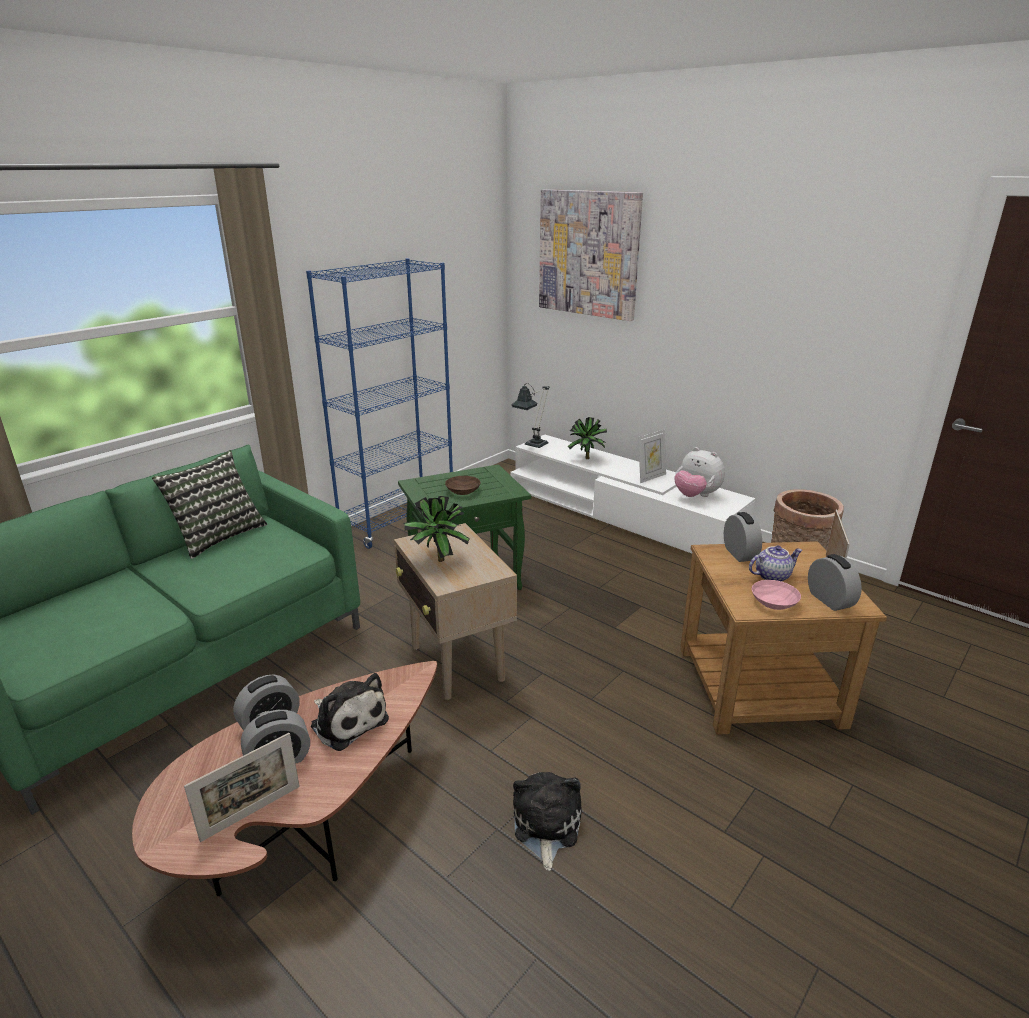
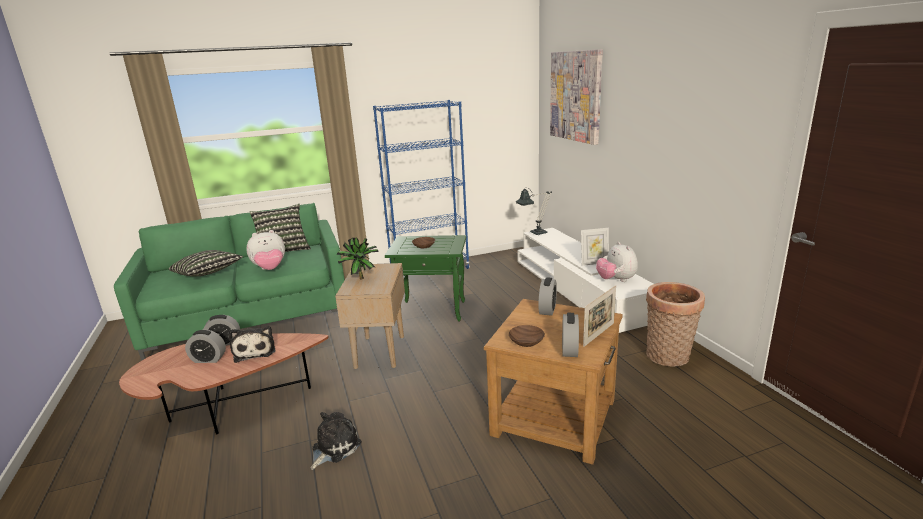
camera: 30 degrees right, 5 degrees down
(118, 607) = (208, 274): none -> pillow
(238, 574) = (270, 269): none -> plush toy
(251, 813) = (173, 376): picture frame -> none
(586, 459) = (561, 246): potted plant -> none
(772, 576) = (550, 327): teapot -> none
(775, 602) = (527, 342): pink bowl -> brown bowl

